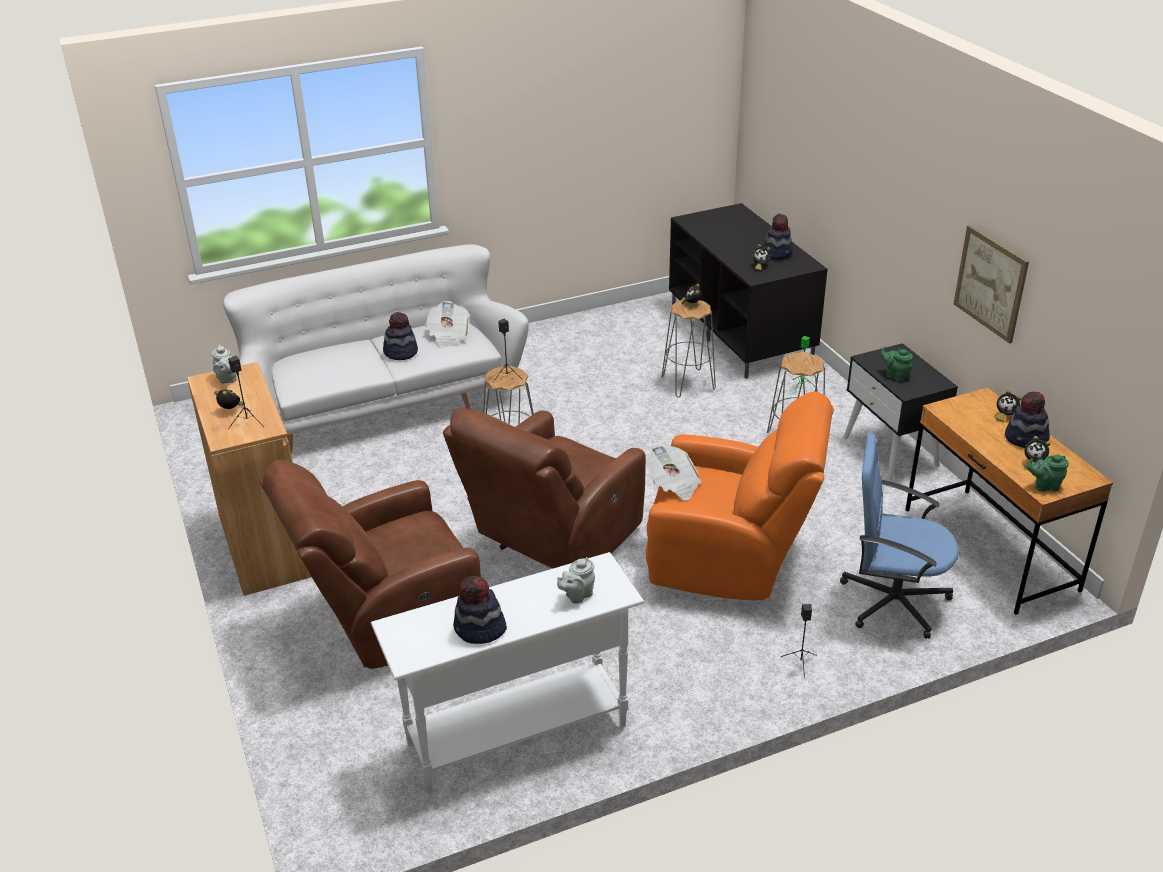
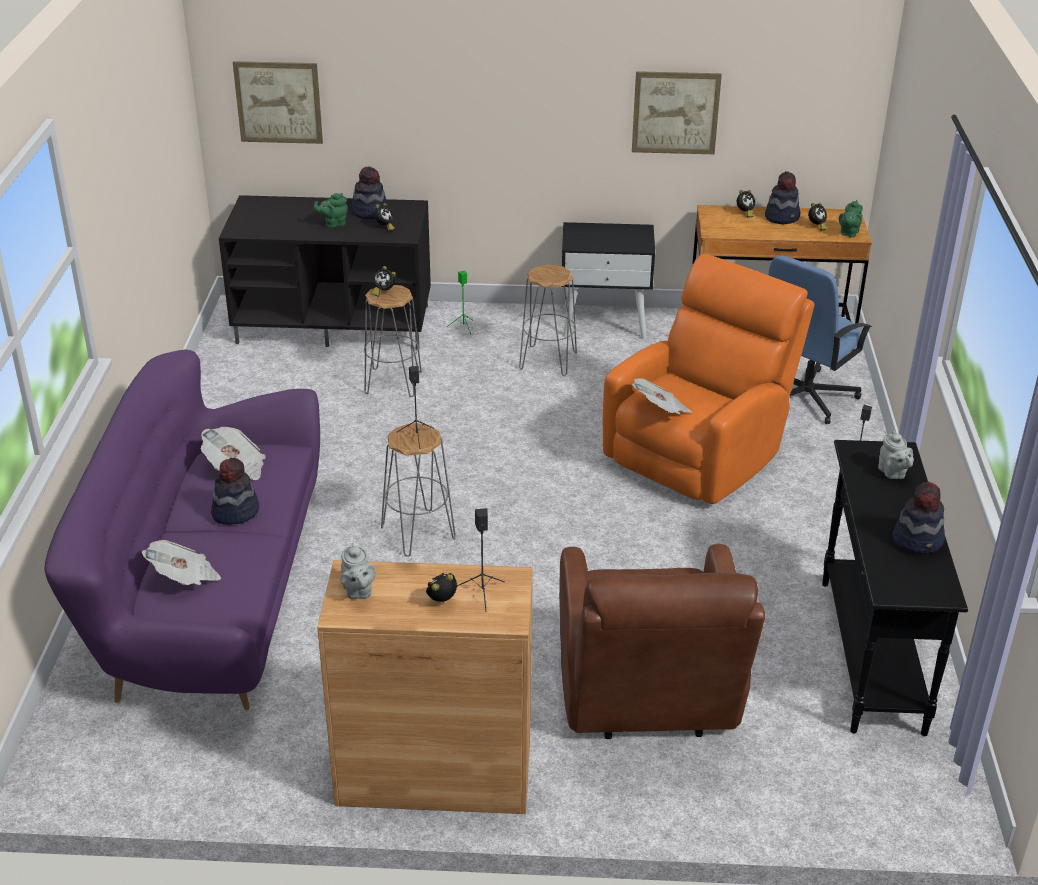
camera: 65 degrees left, 0 degrees up
(227, 379) = (358, 592): grey teapot -> grey teapot turned 75 degrees clockwise
(322, 360) = (185, 578): none -> newspaper
(383, 402) = (209, 599): white sofa -> purple sofa
(516, 734) = (870, 655): white console table -> black console table
(551, 541) = (592, 549): brown armchair -> none
(772, 139) = (278, 102): none -> picture
(895, 375) = (613, 242): green teapot -> green teapot (333, 224)

